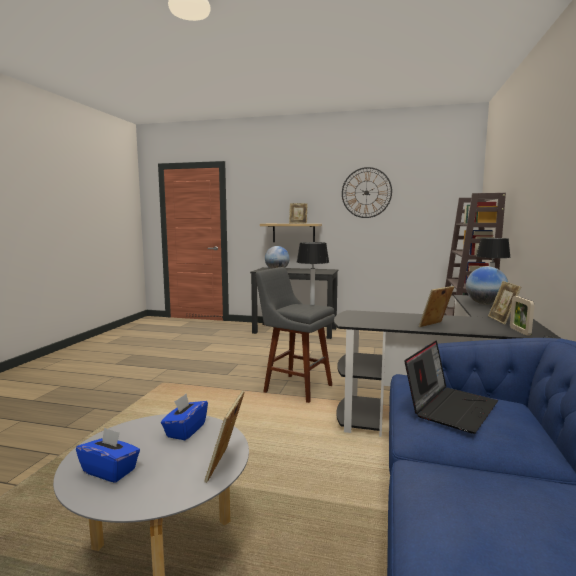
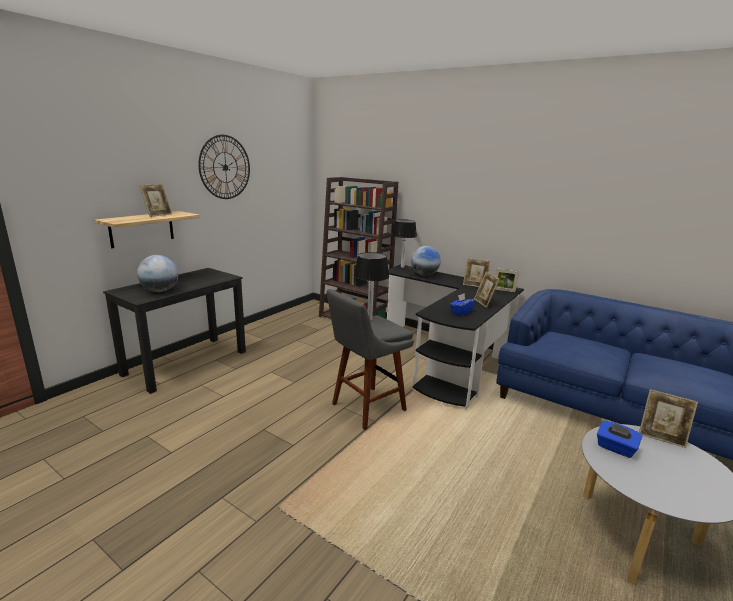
camera: 70 degrees left, 10 degrees up
(110, 470) = (691, 490): blue tissue box -> blue tissue box (461, 312)
(450, 407) = (574, 348): laptop -> none

